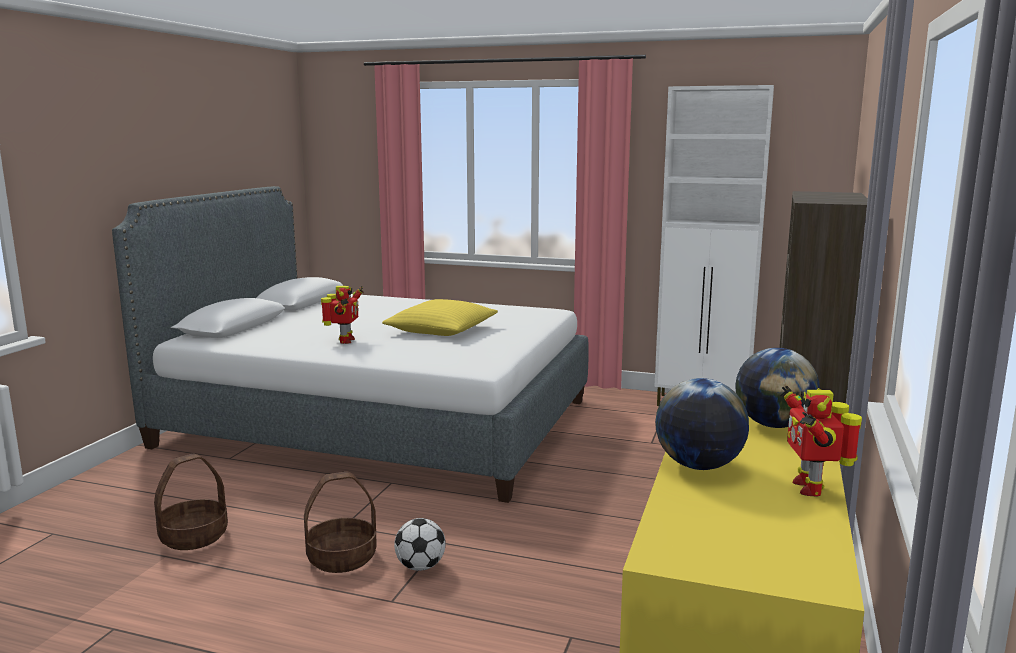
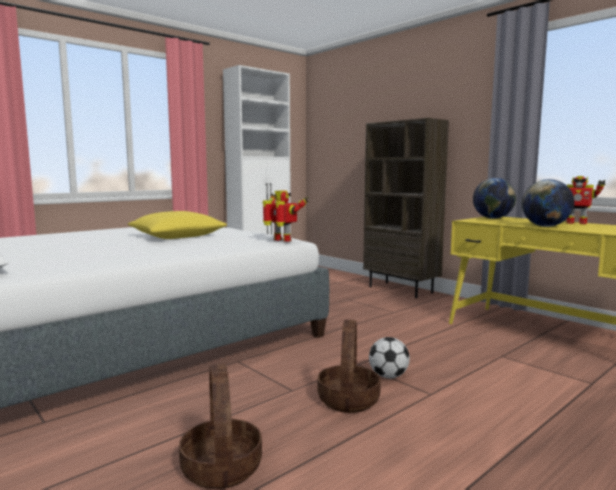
camera: 60 degrees left, 5 degrees down
(344, 341) = (140, 250): toy robot -> toy robot (282, 240)

